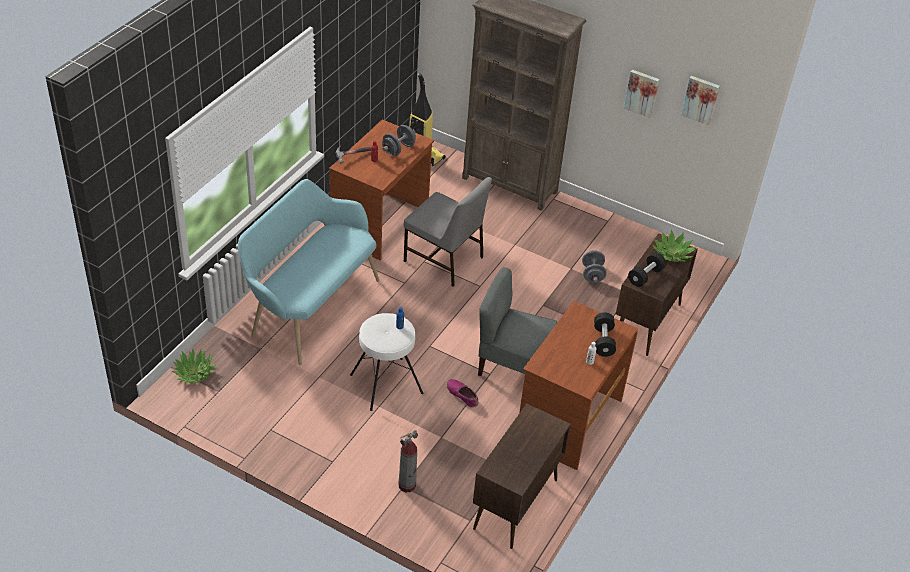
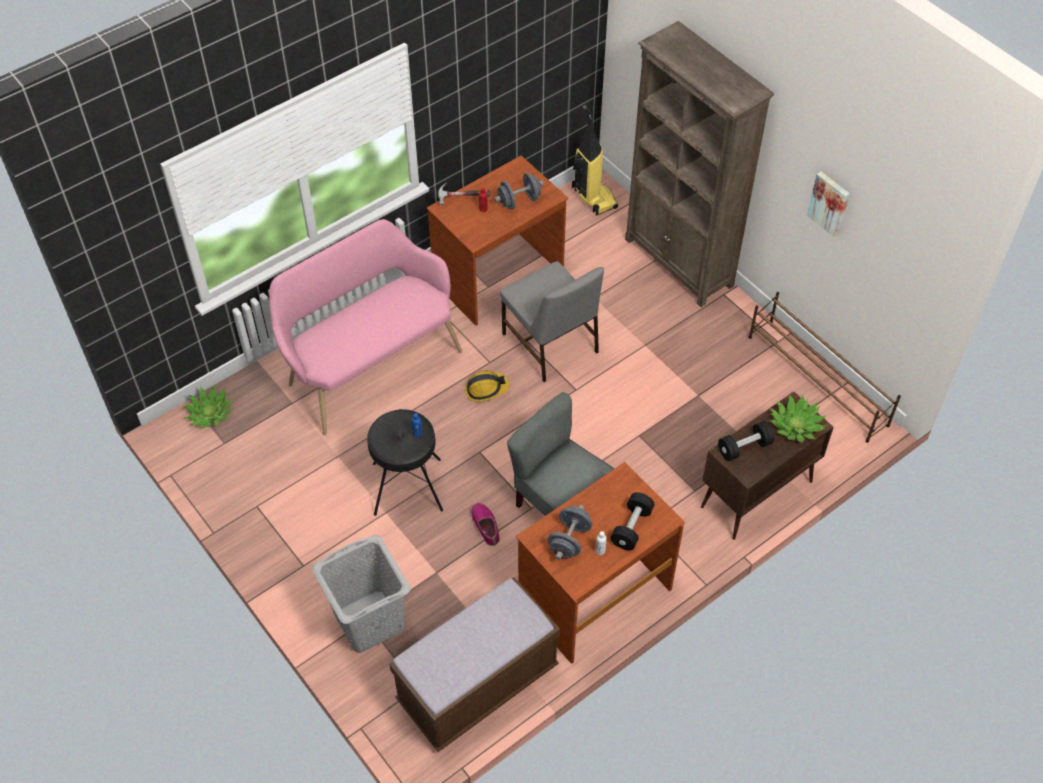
camera: 25 degrees right, 10 degrees up
(310, 307) = (369, 365): turquoise bench -> pink bench
(386, 383) = (407, 486): white stool -> black stool
(407, 485) = (369, 620): fire extinguisher -> grey laundry basket
(411, 301) = (486, 389): none -> hard hat
(515, 505) = (478, 685): brown cabinet -> brown bench
(592, 274) = (721, 410): grey dumbbell -> grey dumbbell (569, 540)
(649, 240) = (817, 381): none -> brown shoe rack
(701, 99) = (893, 234): picture -> none

